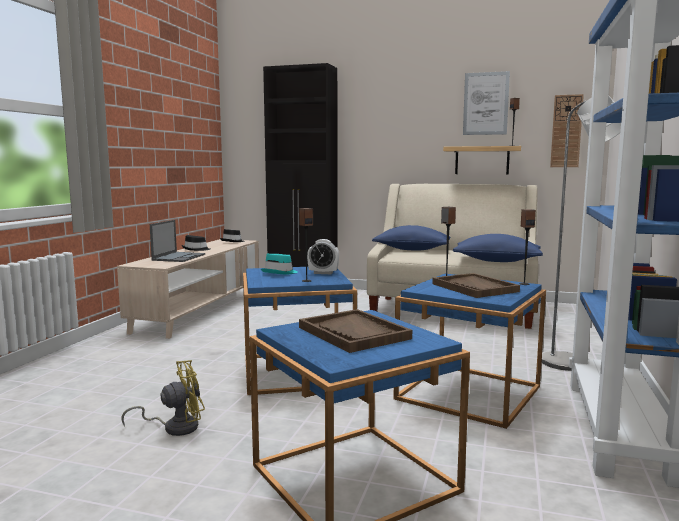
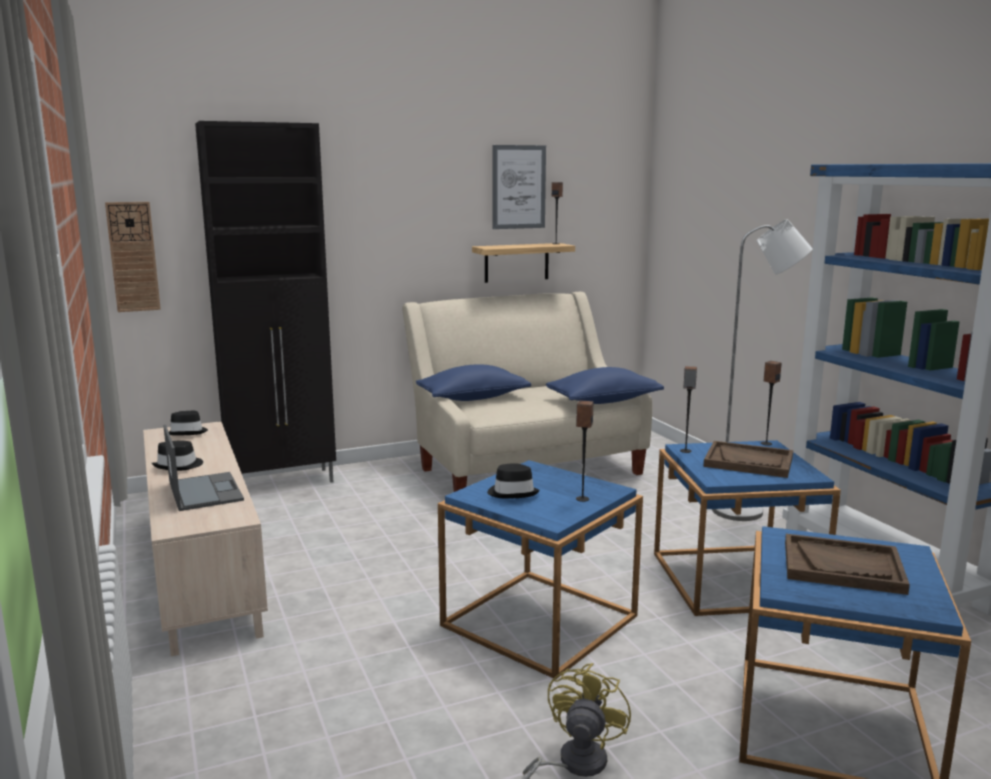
camera: 40 degrees left, 5 degrees up
(280, 273) = (513, 492): turquoise hat -> black hat
(323, 273) = (558, 478): alarm clock -> none
(566, 131) = (607, 223): wall clock -> wall clock (133, 257)

